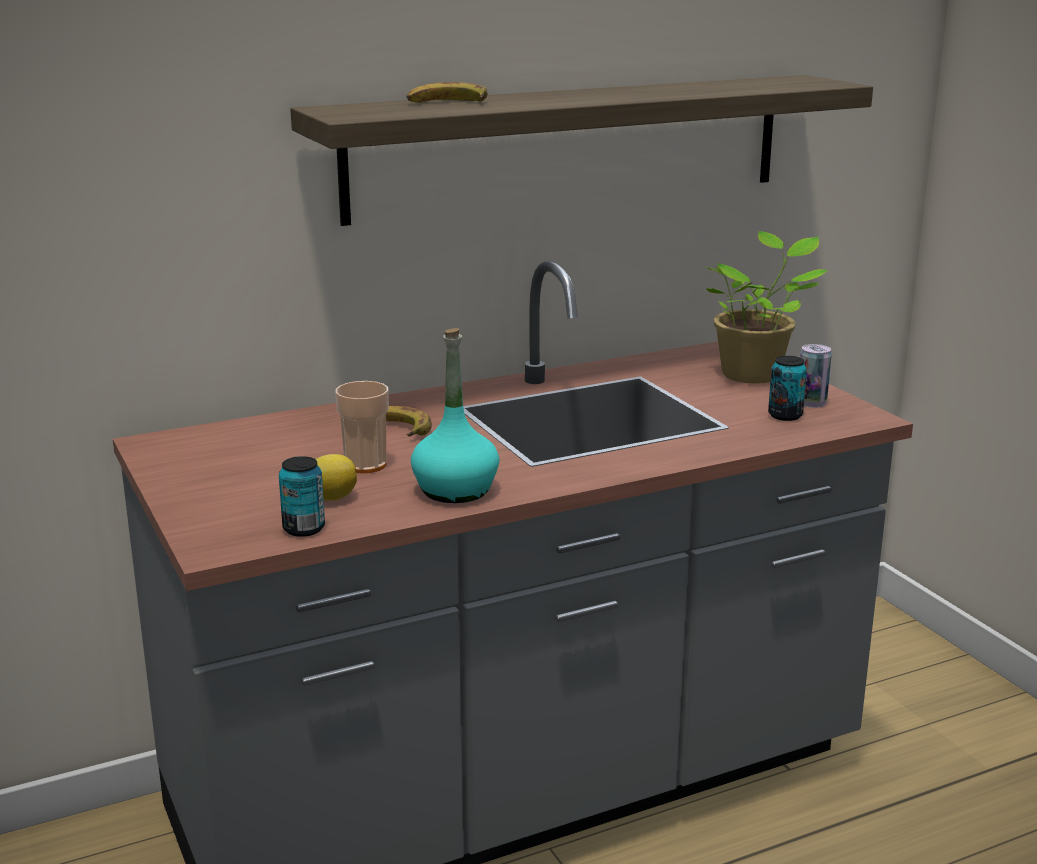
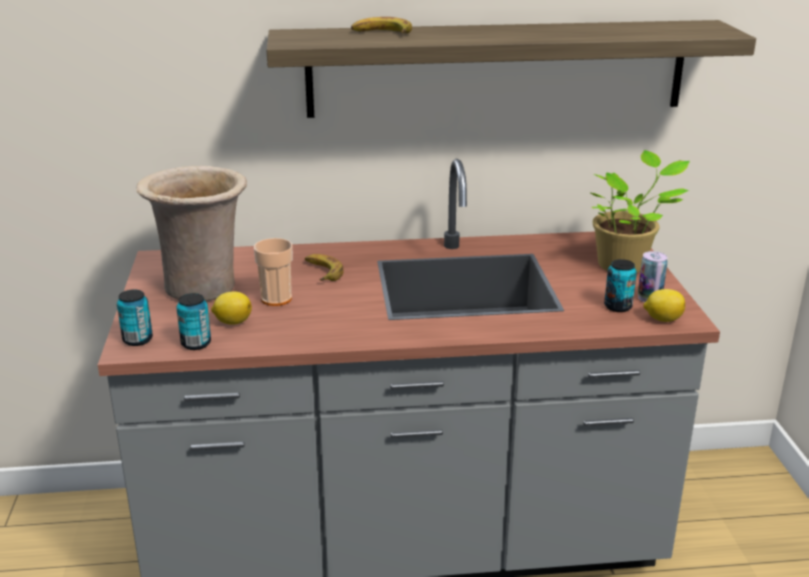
camera: 20 degrees right, 5 degrees up
(216, 537) = (137, 340): none -> can
(250, 465) = (203, 286): none -> beige vase
(455, 490) = (319, 330): turquoise bottle -> none
(843, 420) = (662, 319): none -> lemon

